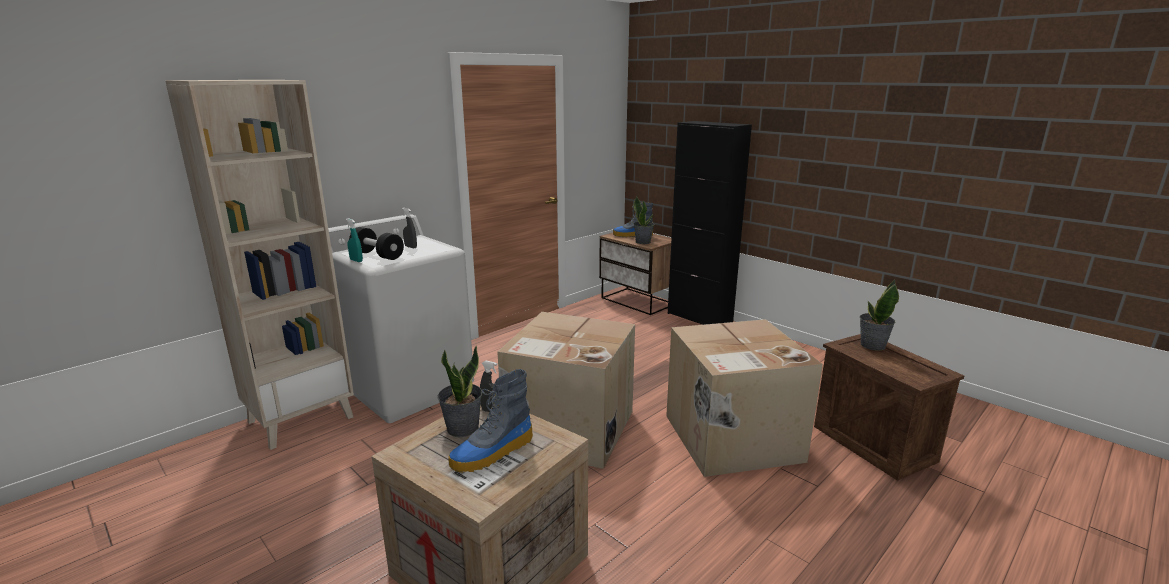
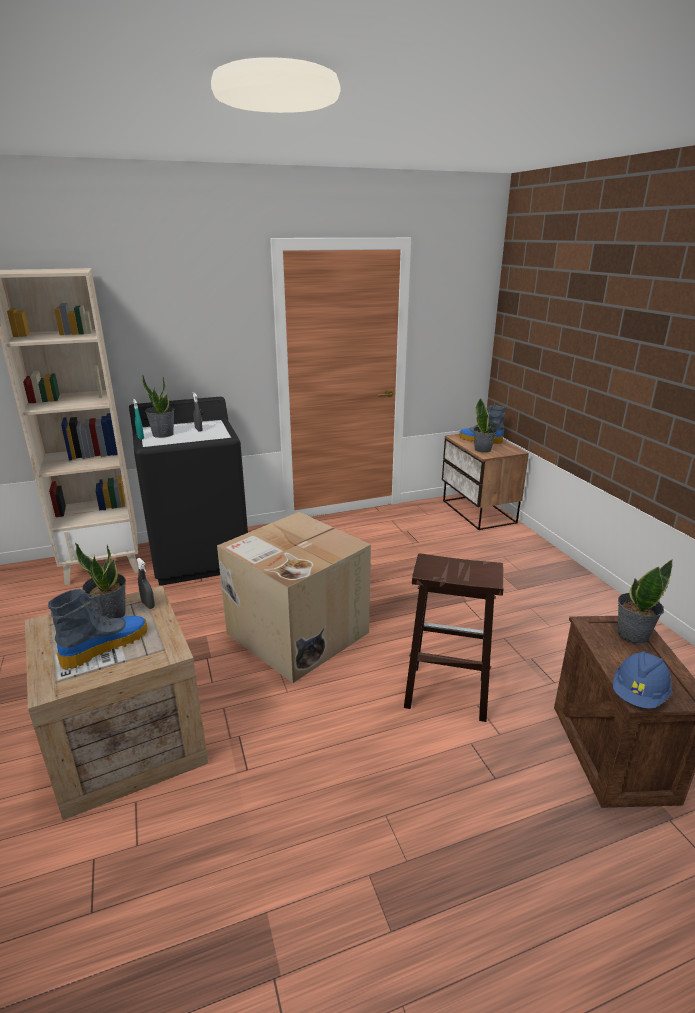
camera: 25 degrees right, 5 degrees up
(377, 255) = (163, 434): black dumbbell -> potted plant
(409, 387) = (200, 556): white washing machine -> black washing machine
(492, 453) = (106, 646): boot -> boot turned 150 degrees clockwise
(699, 318) = (530, 544): black cabinet -> none
(731, 439) = (445, 692): cardboard box -> brown stool
(913, 379) = (639, 695): none -> blue hard hat

